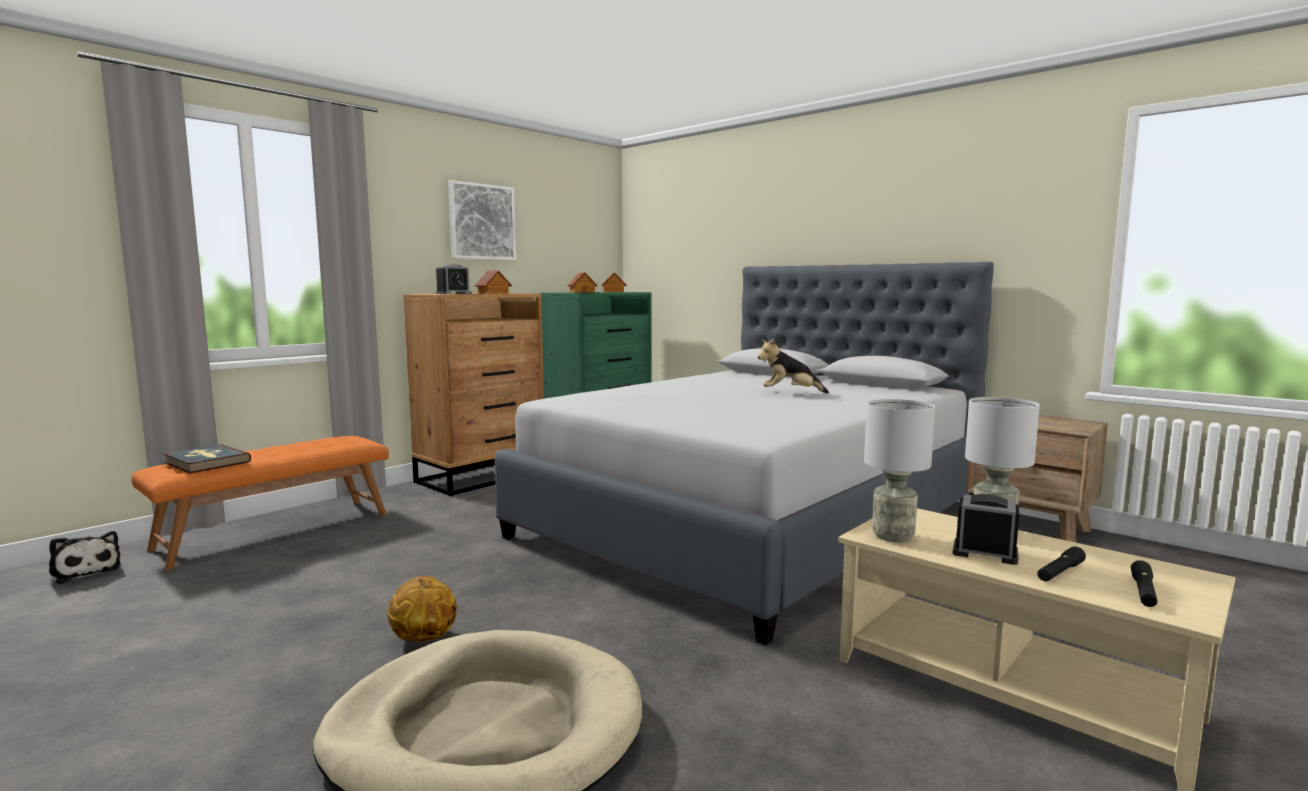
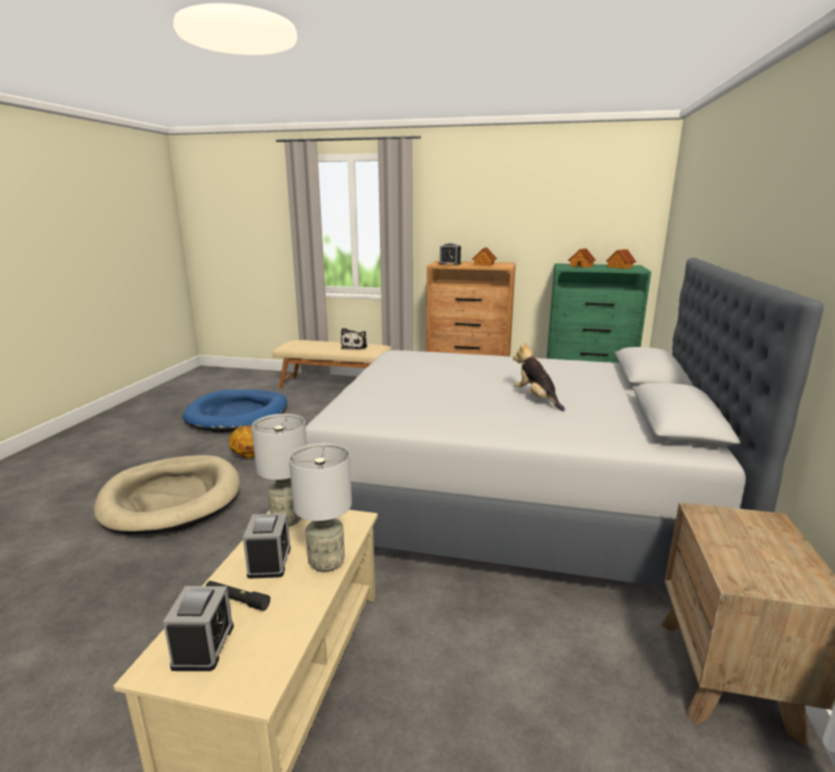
camera: 60 degrees right, 10 degrees up
(85, 571) = (267, 378): plush toy -> plush toy (355, 347)
(207, 462) = (305, 343): book -> none
(212, 623) = (238, 415): none -> blue dog bed
(275, 531) = (335, 386): orange bench -> beige bench
(482, 222) = (505, 207): picture -> none
(1143, 592) = (203, 646): black flashlight -> alarm clock

